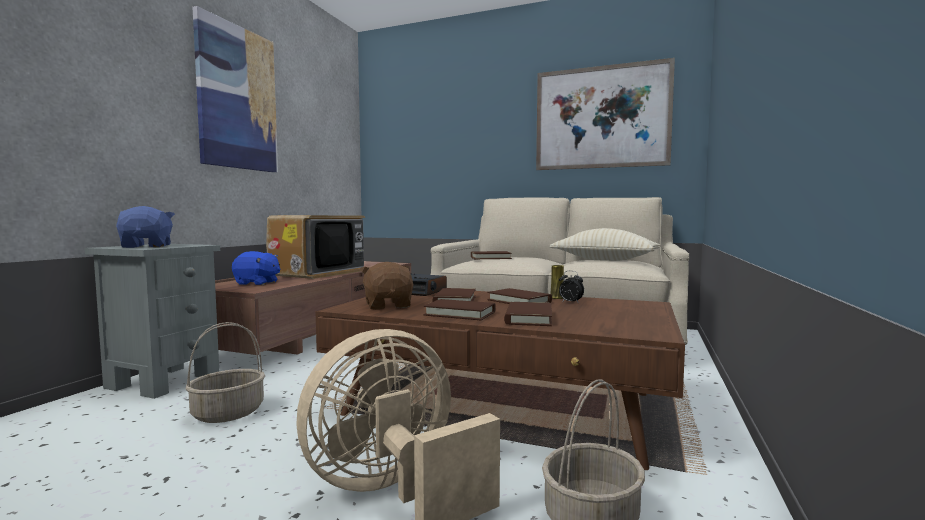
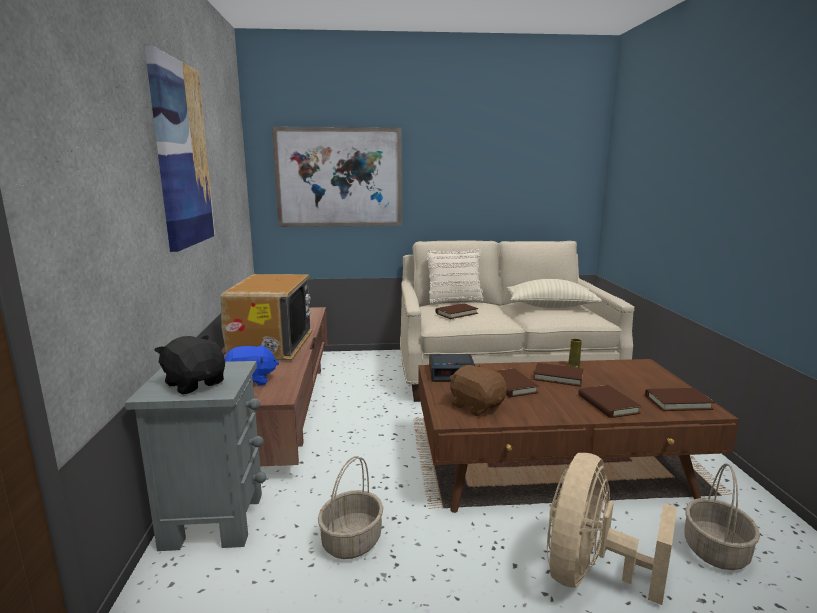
camera: 25 degrees left, 10 degrees up
(147, 246) = (195, 383): blue plush toy -> black plush toy
(460, 313) = (553, 408): brown book -> brown book (678, 402)
(513, 256) = (454, 301): none -> beige pillow
(570, 302) = (594, 372): alarm clock -> none
(601, 117) = (519, 160): picture -> picture (339, 177)

